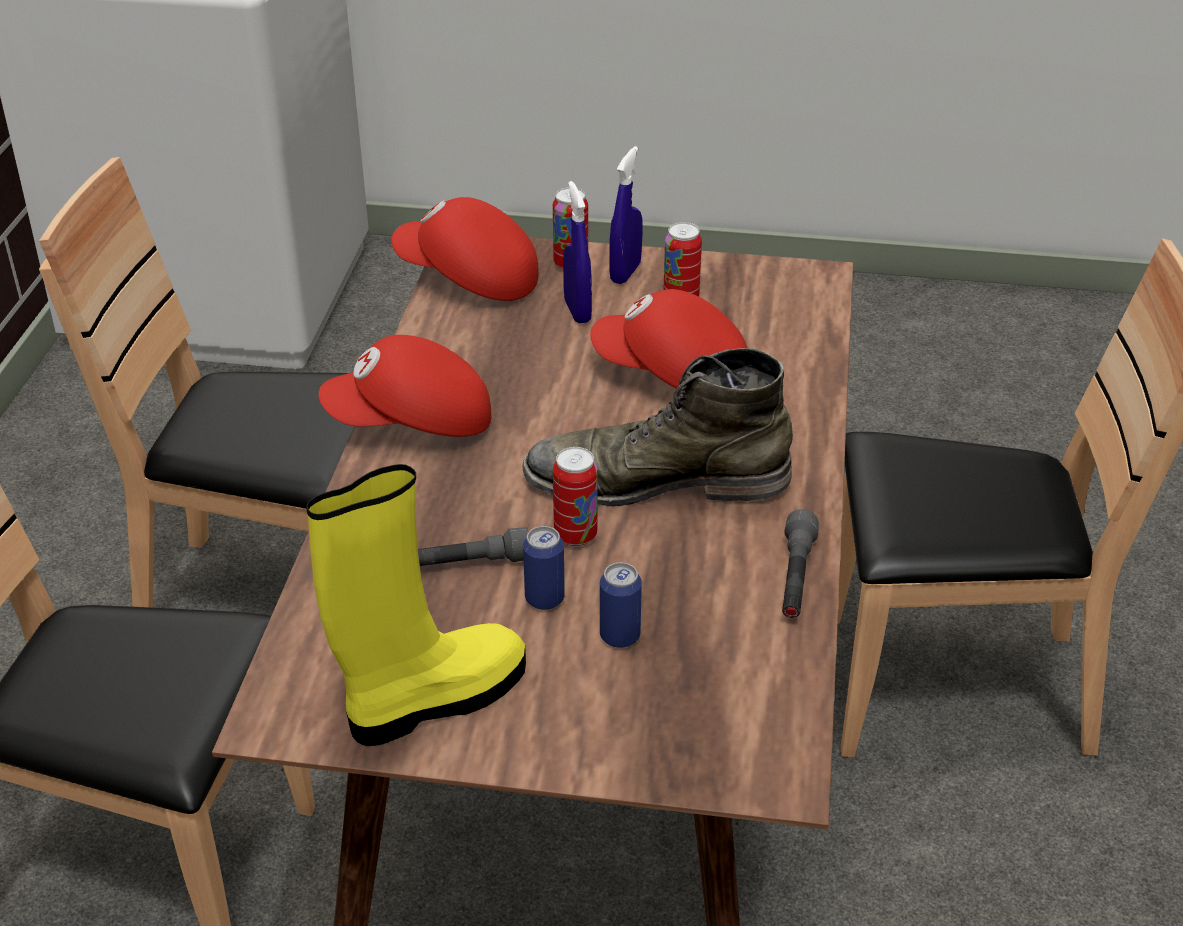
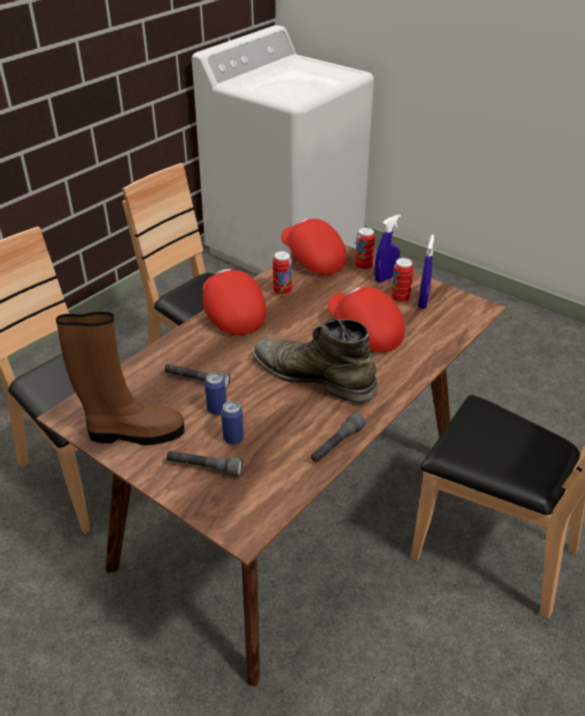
camera: 30 degrees right, 0 degrees up
(412, 423) = (231, 314): red cap -> red cap turned 45 degrees clockwise
(433, 700) = (133, 433): yellow boot -> brown boot
(575, 536) = (255, 387): can -> can (282, 291)
(577, 311) = (347, 288): blue spray bottle -> blue spray bottle (423, 302)
(617, 705) = (204, 468): none -> grey flashlight

